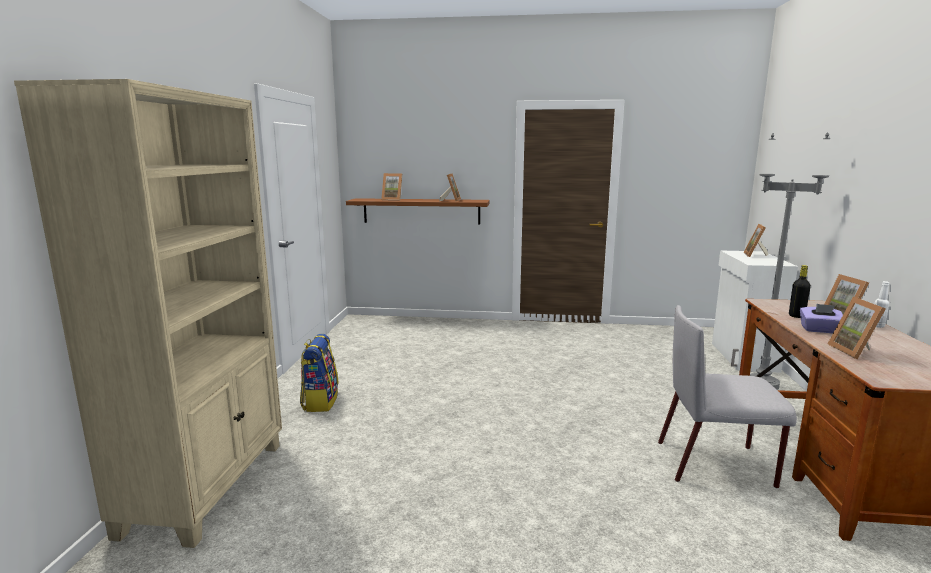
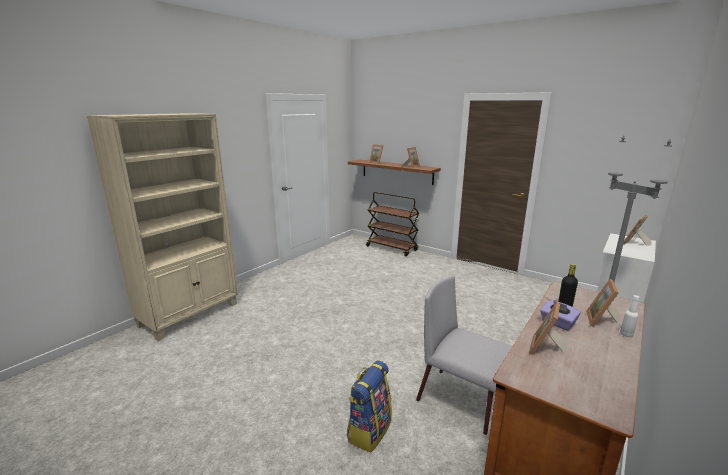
camera: 30 degrees right, 5 degrees up
(320, 401) = (279, 285): backpack -> backpack (369, 430)
(426, 322) = (392, 248): none -> brown cart

